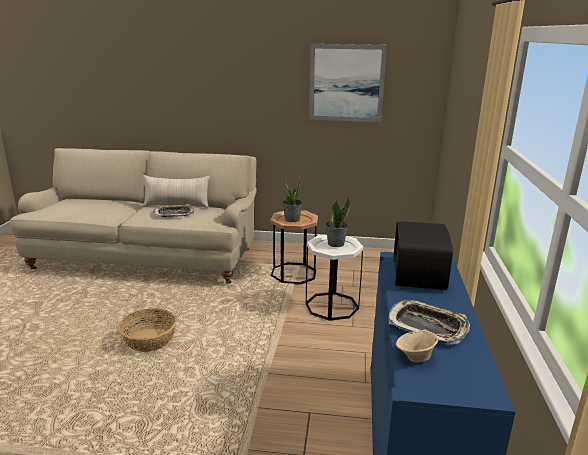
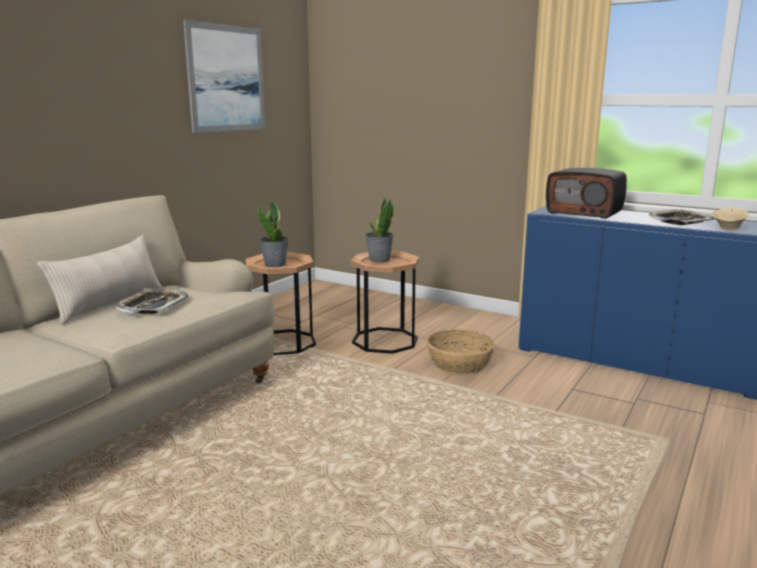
camera: 65 degrees left, 5 degrees down
(150, 340) = (364, 462): basket -> basket (460, 364)
(332, 306) = (385, 340): white side table -> brown side table

